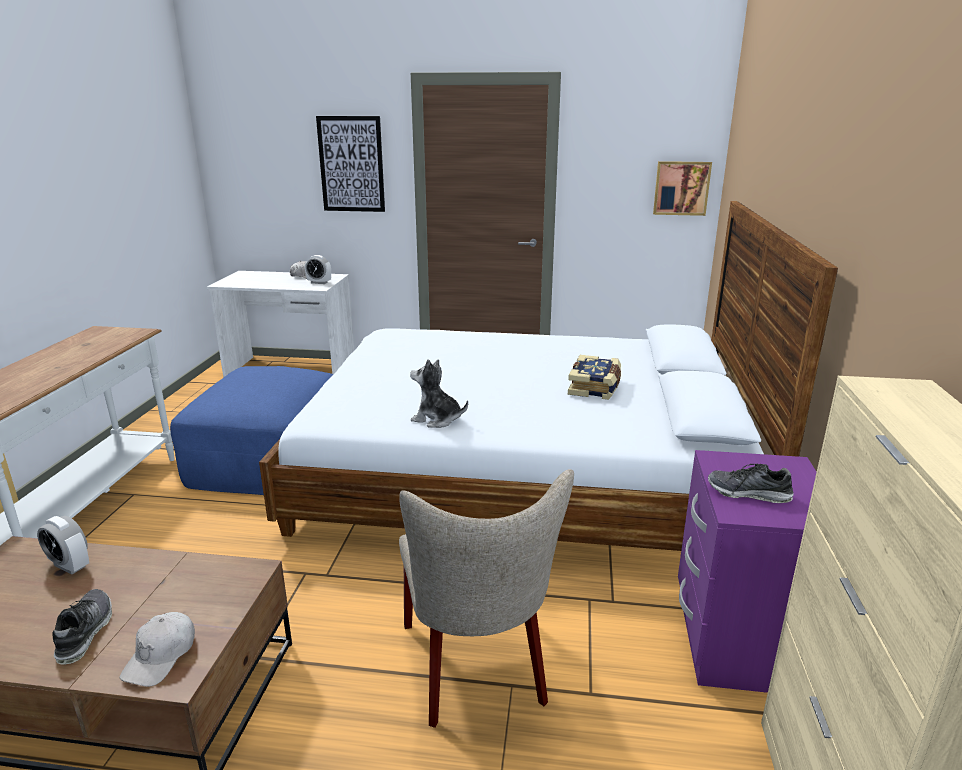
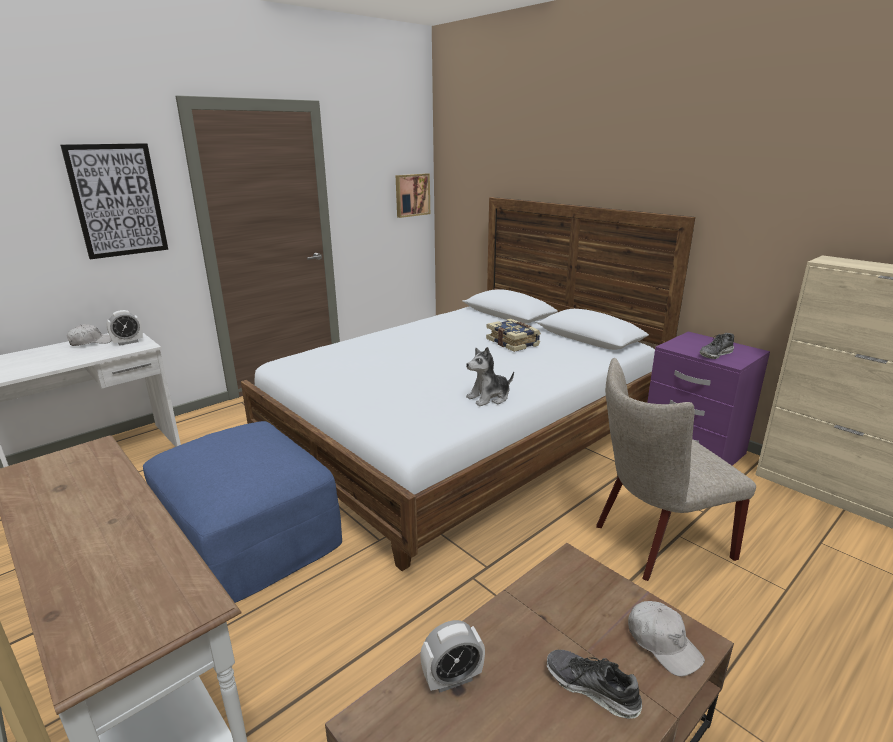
camera: 50 degrees left, 0 degrees up
(477, 669) = (655, 542): beige chair -> beige chair turned 135 degrees clockwise

